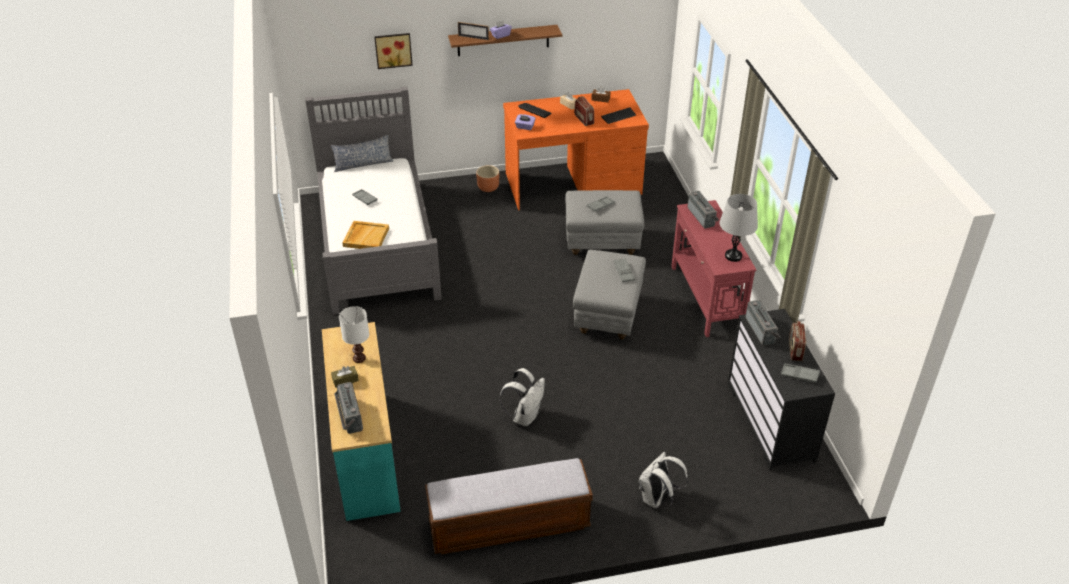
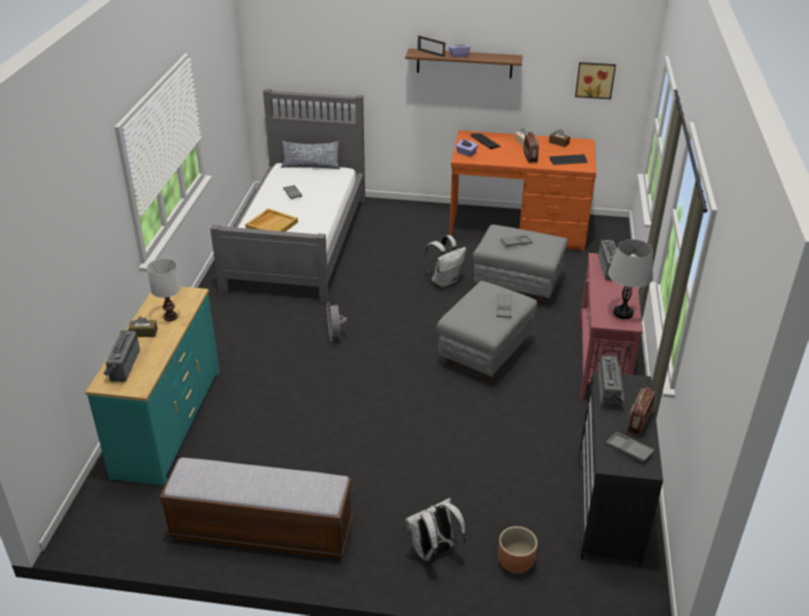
camera: 20 degrees right, 5 degrees down
(393, 50) = (353, 55): picture -> picture (595, 79)
(469, 332) = (335, 337): none -> grey fan
(488, 188) = (431, 216): brown planter -> brown planter (515, 562)
(525, 416) = (342, 429): white backpack -> white backpack (444, 281)

